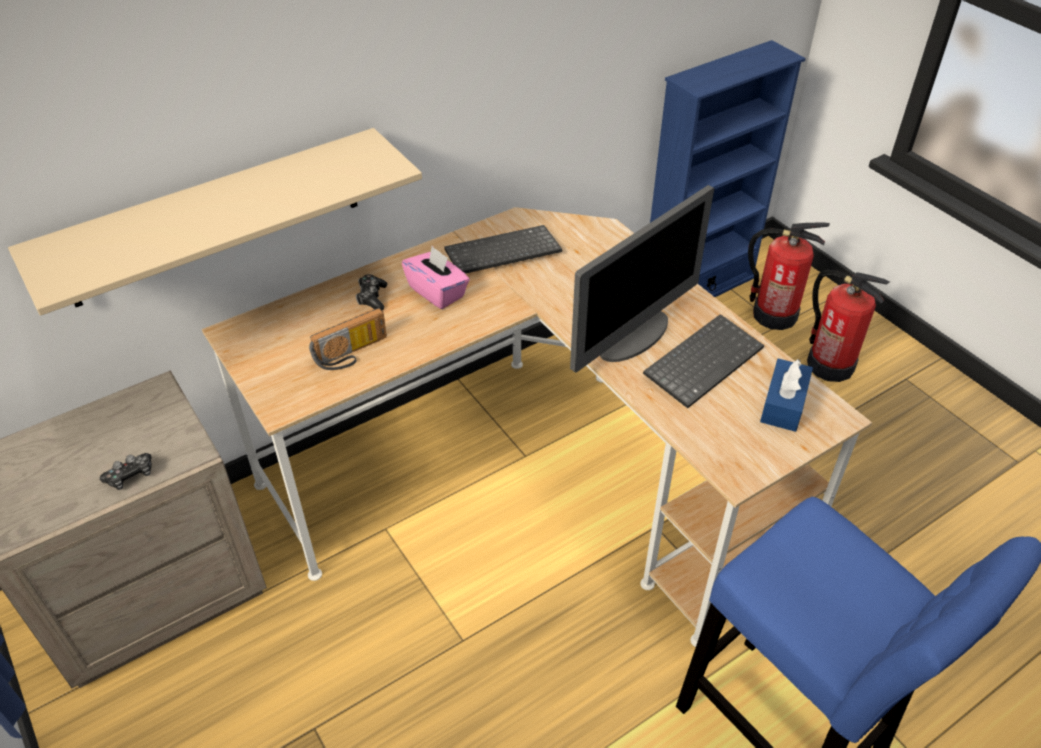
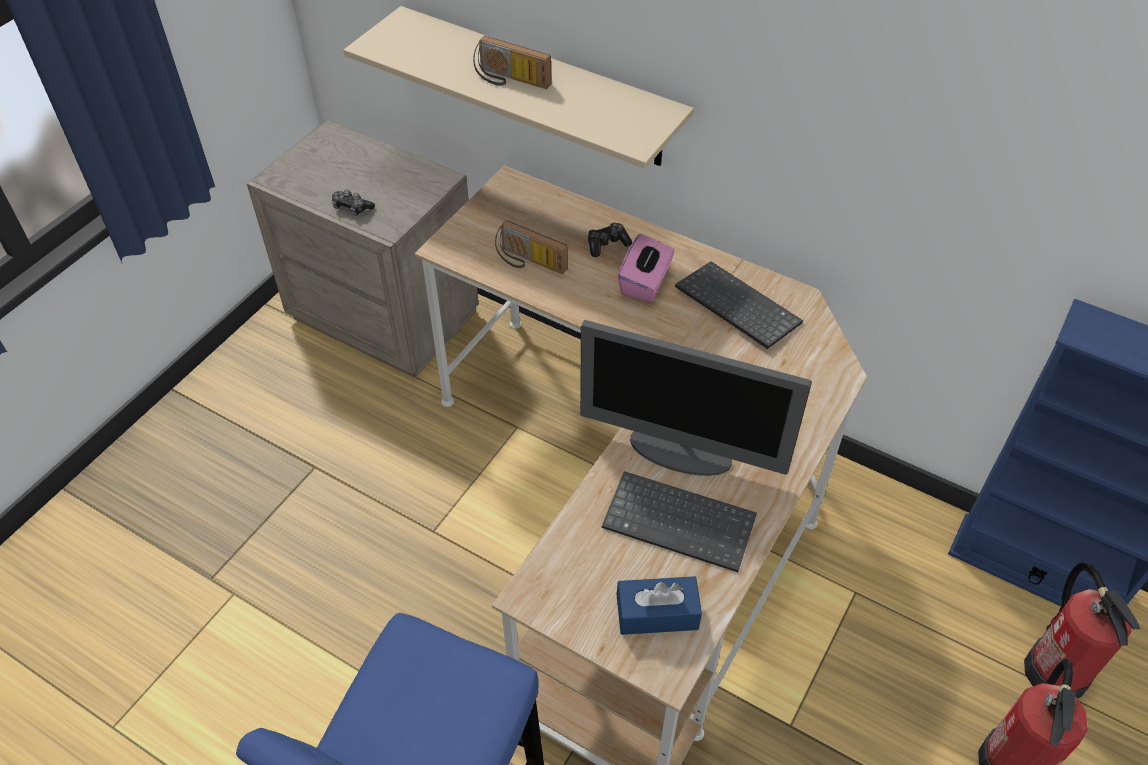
camera: 65 degrees right, 5 degrees up
(227, 210) = (510, 80): none -> radio

